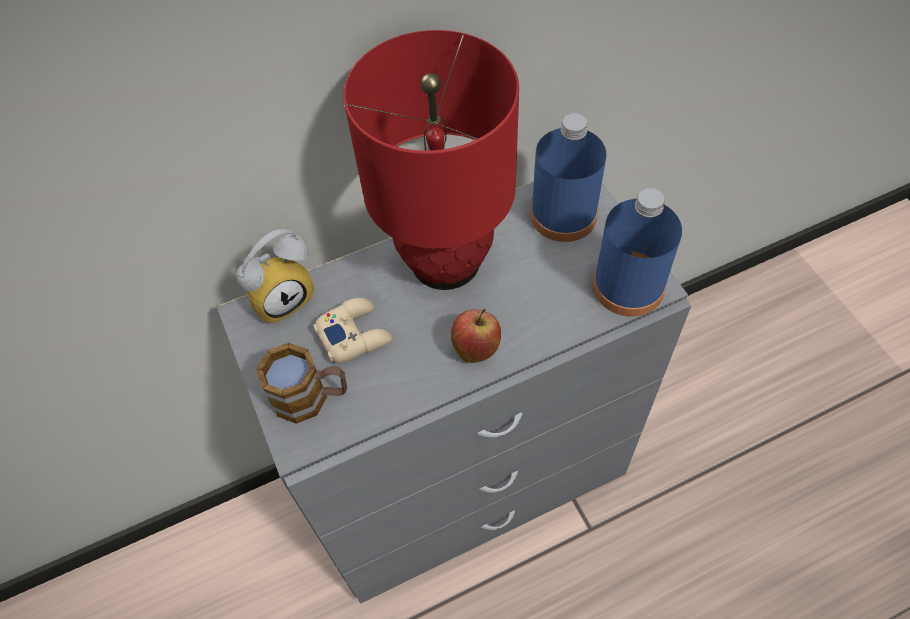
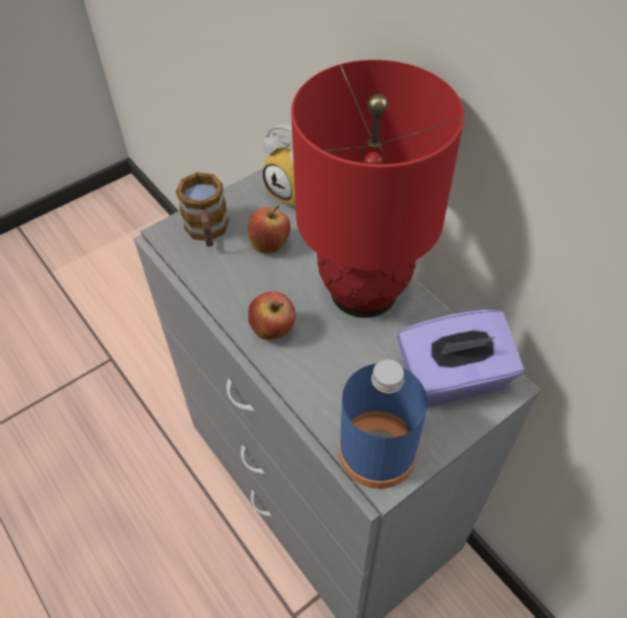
camera: 75 degrees right, 5 degrees down
(354, 334) = (270, 245): beige game controller -> apple
(563, 215) = (453, 379): blue bottle -> purple tissue box

